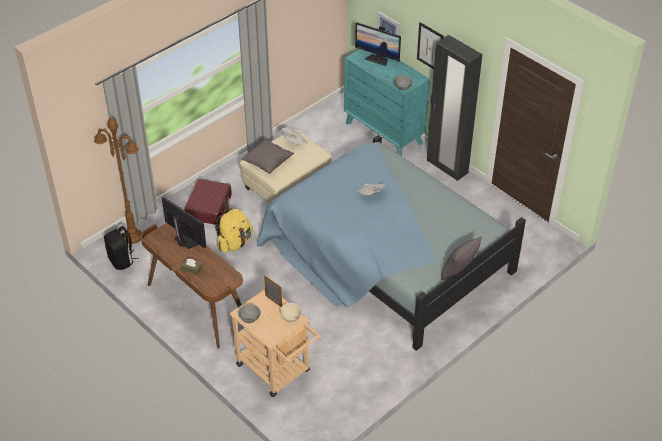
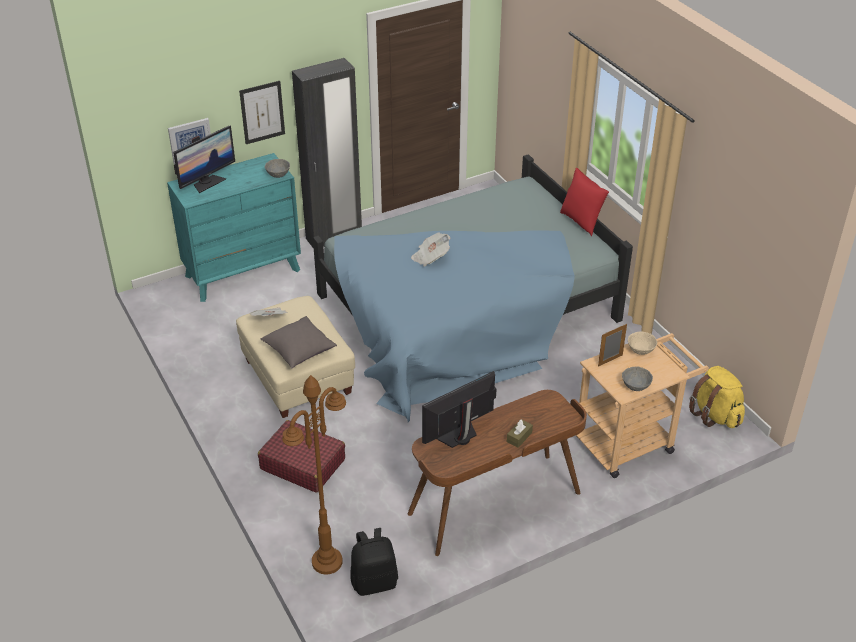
camera: 75 degrees left, 5 degrees down
(235, 243) = (388, 447): yellow backpack -> yellow backpack (715, 415)
(459, 272) = (581, 221): grey pillow -> red pillow

